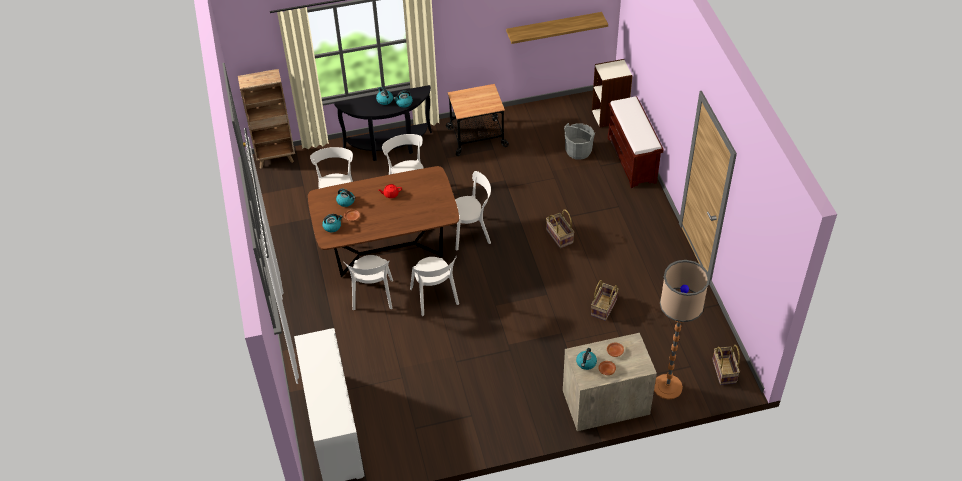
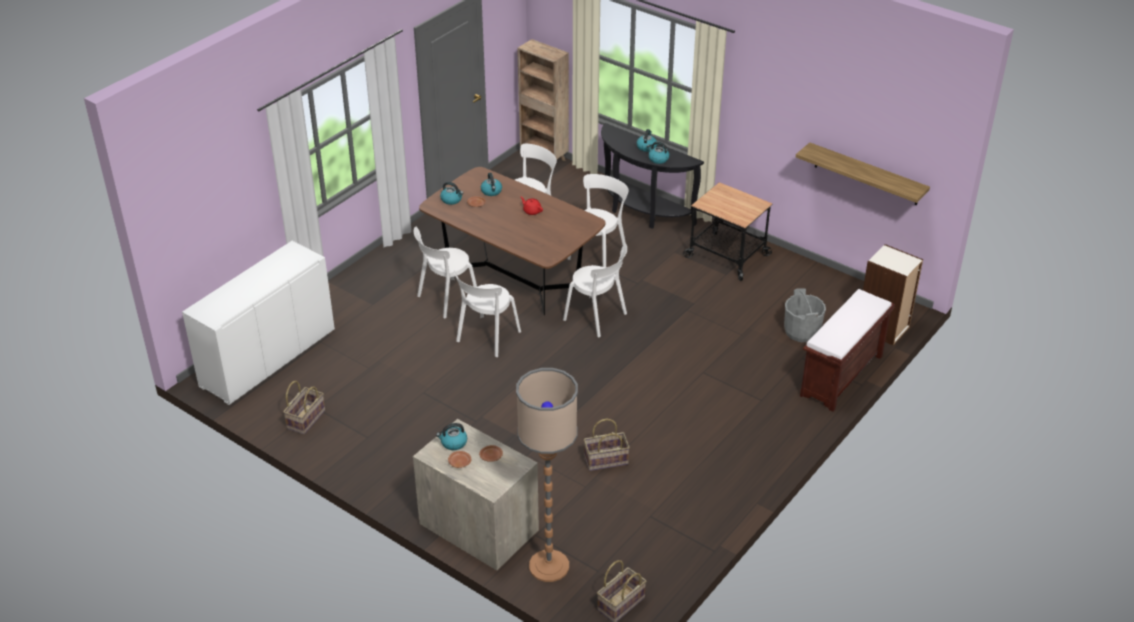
camera: 50 degrees right, 10 degrees down
(559, 236) = (665, 378): basket -> basket (305, 419)

